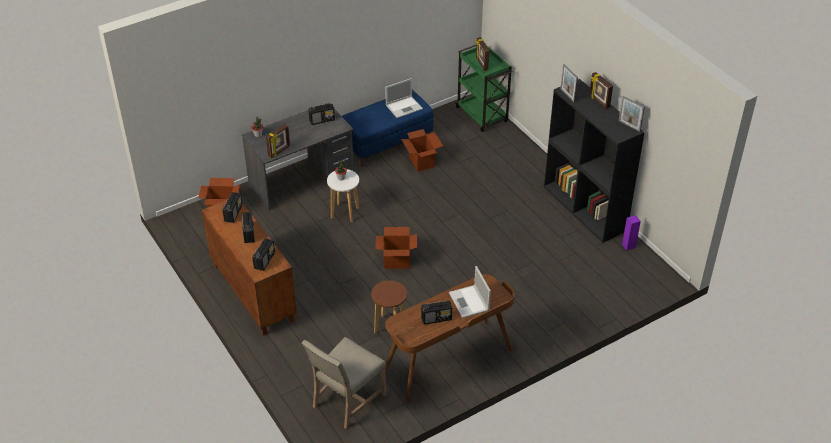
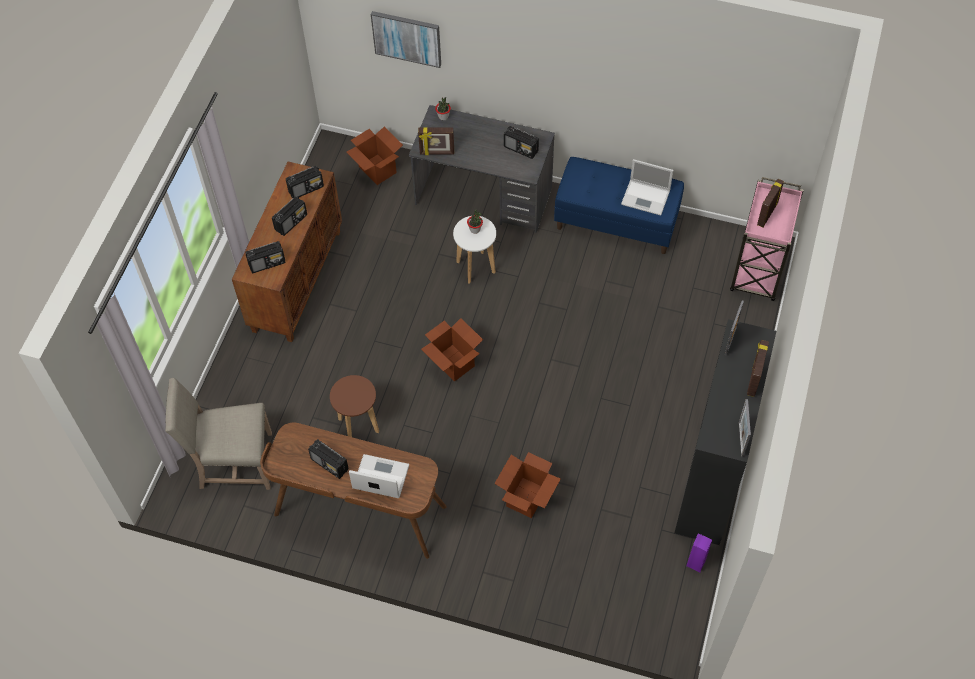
camera: 50 degrees right, 15 degrees up
(218, 86) = (407, 38): none -> picture
(422, 162) = (621, 274): cardboard box -> cardboard box (526, 498)
(469, 302) = (379, 477): laptop -> laptop turned 75 degrees clockwise
(482, 115) = (757, 271): green cart -> pink cart

